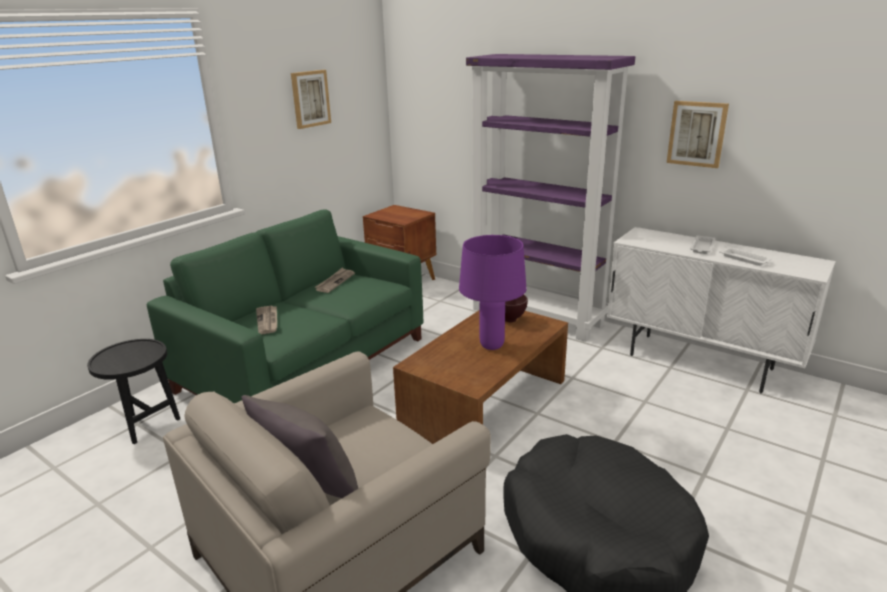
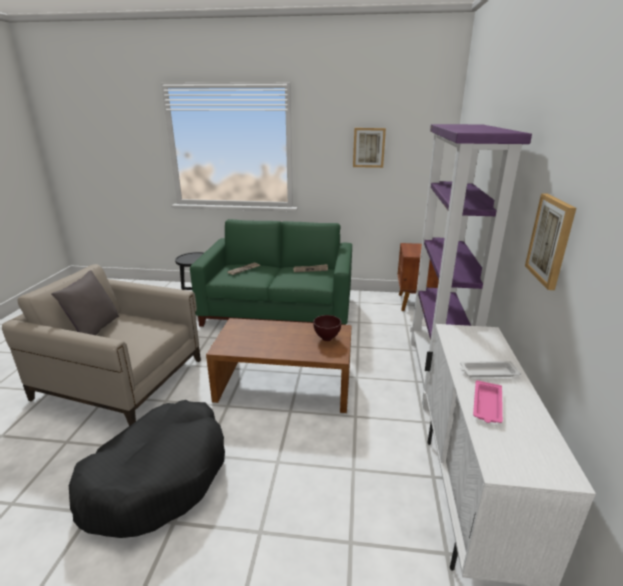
camera: 60 degrees right, 0 degrees up
(491, 345) = (281, 341): purple table lamp -> none
(745, 259) = (487, 405): white tray -> pink tray

